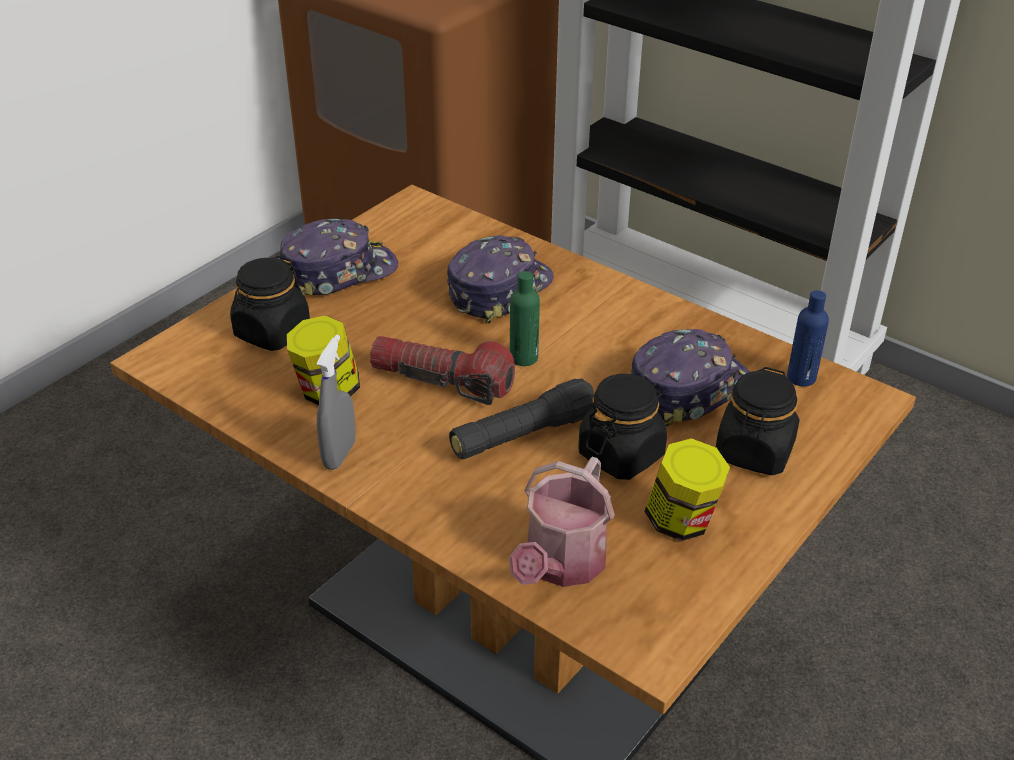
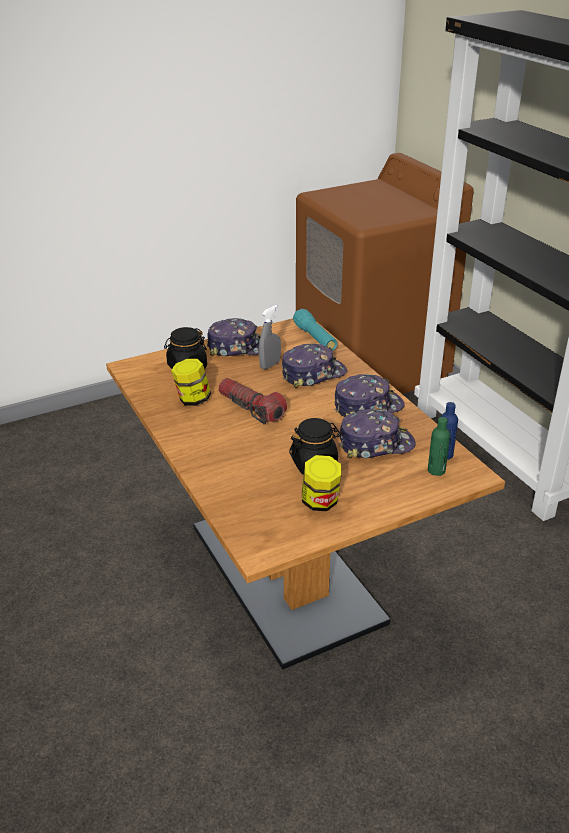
camera: 25 degrees right, 5 degrees down
(339, 454) = (177, 428): grey spray bottle -> grey spray bottle (270, 365)
(455, 225) = (315, 338): none -> turquoise flashlight
(522, 435) = (271, 442): black flashlight -> none
(523, 358) = (300, 408): green bottle -> green bottle (436, 470)
(560, 565) = (244, 503): watering can -> none
(627, 326) = (367, 406): none -> cap
(754, 452) = (386, 482): black jar -> none

